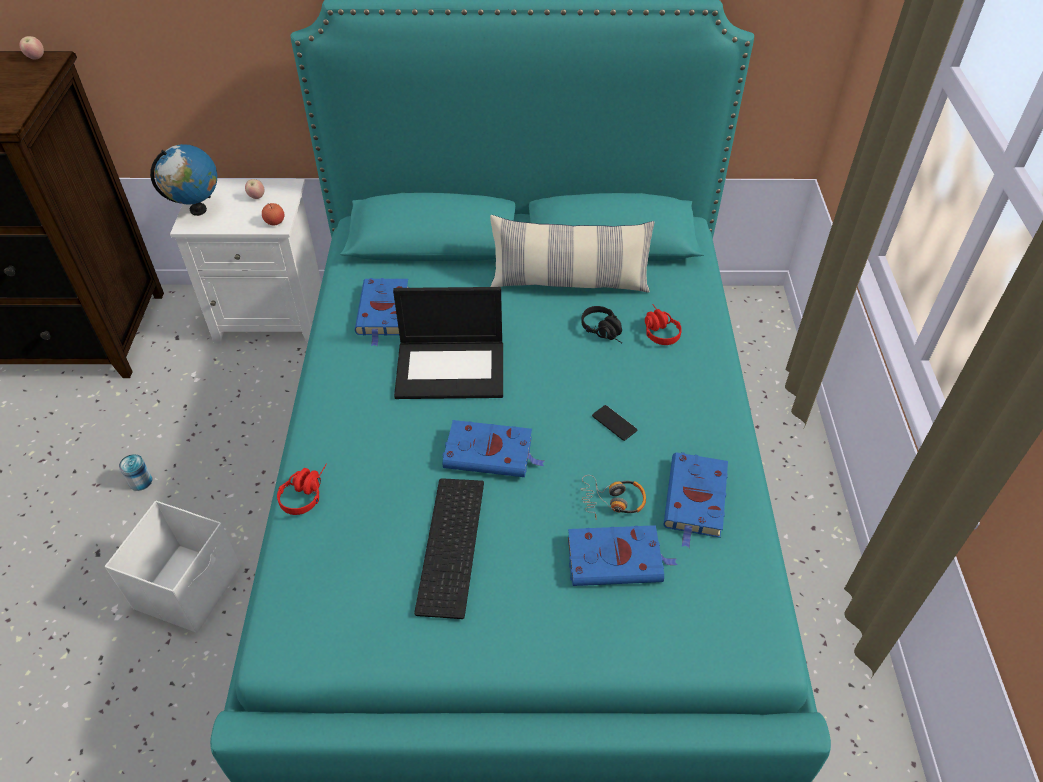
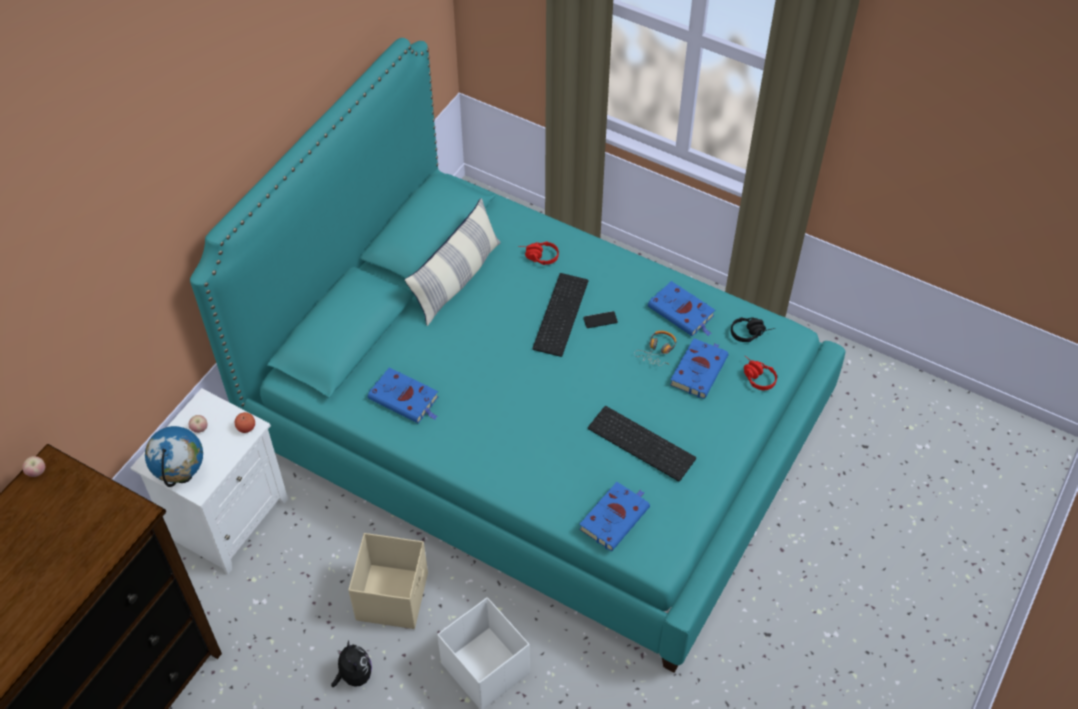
camera: 60 degrees left, 5 degrees up
(140, 481) = (354, 675): can -> plush toy
(244, 468) = (393, 596): none -> beige storage box
(305, 492) = (547, 506): red headphones -> red headphones (755, 376)
(451, 369) = (493, 382): laptop -> none
(491, 453) = (583, 393): blue book -> blue book (615, 517)
(592, 382) = (559, 313): none -> keyboard
(605, 332) = (519, 284): black headphones -> black headphones (751, 332)

